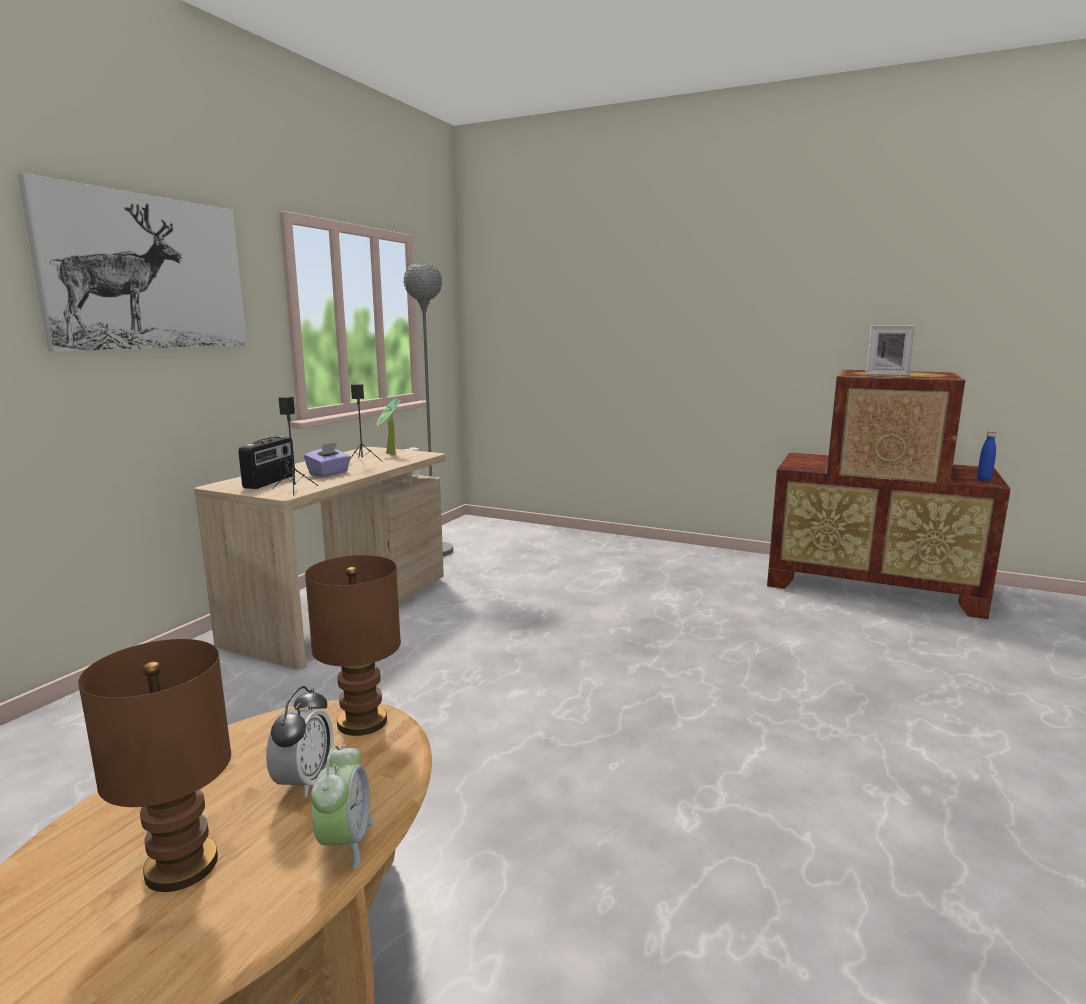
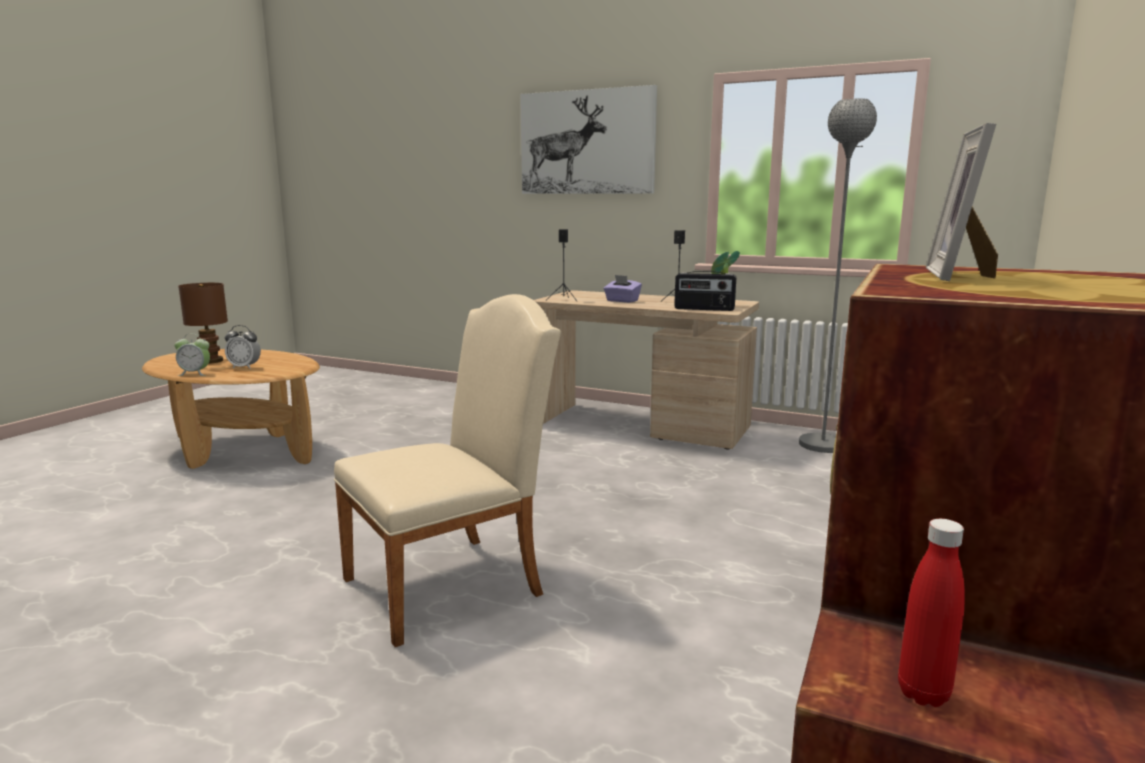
camera: 90 degrees right, 0 degrees up
(270, 482) = (589, 296): radio -> radio (704, 309)
(361, 722) = (286, 370): brown table lamp -> none
(727, 691) = (454, 582): none -> beige chair
(984, 480) = (923, 693): blue bottle -> red bottle

